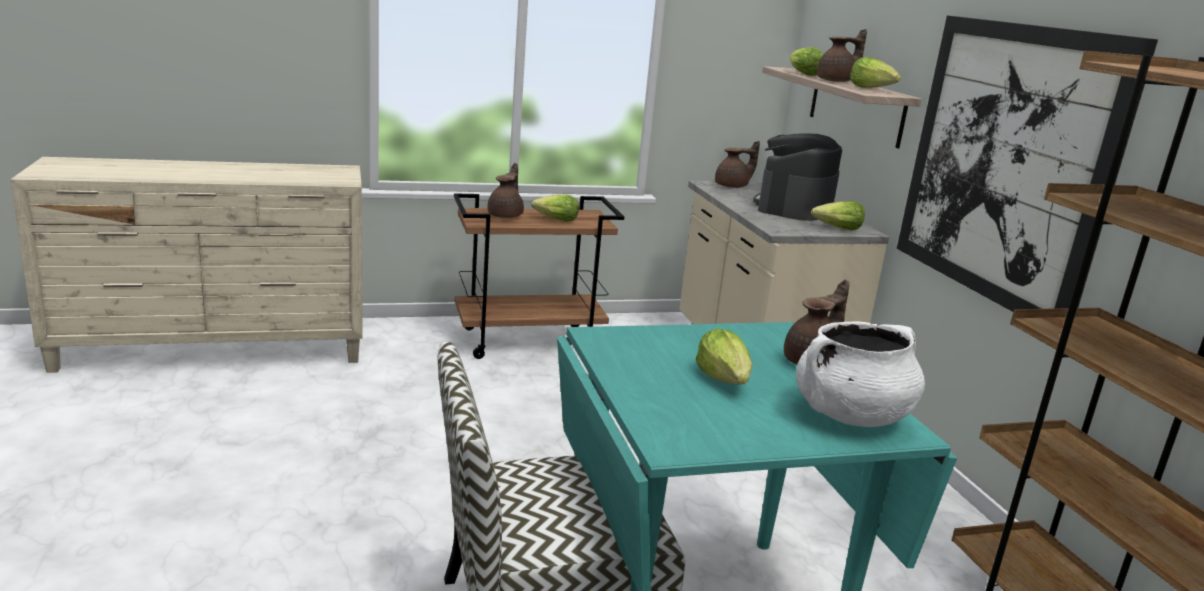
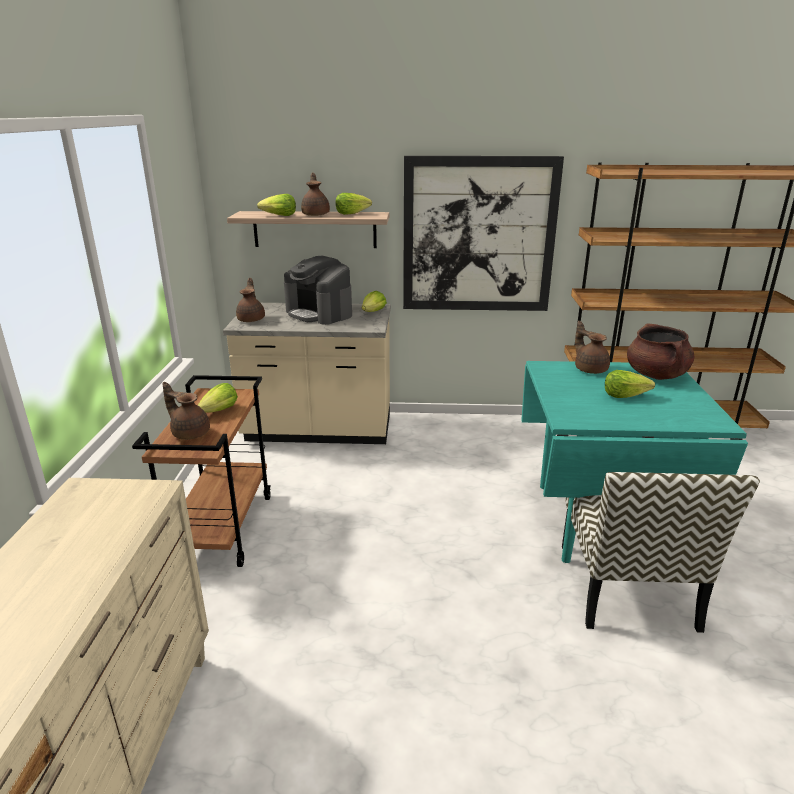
camera: 70 degrees left, 5 degrees up
(850, 415) = (656, 375): white cooking pot -> brown cooking pot

